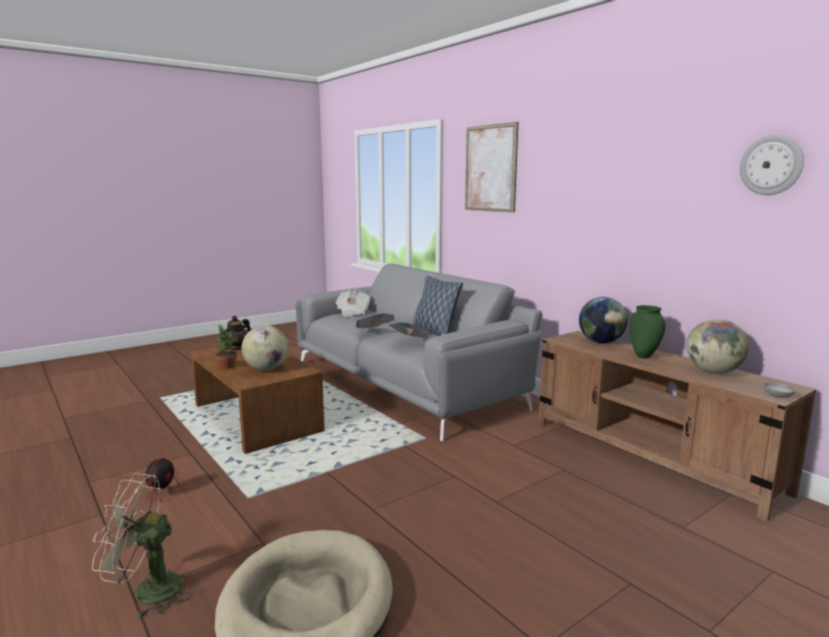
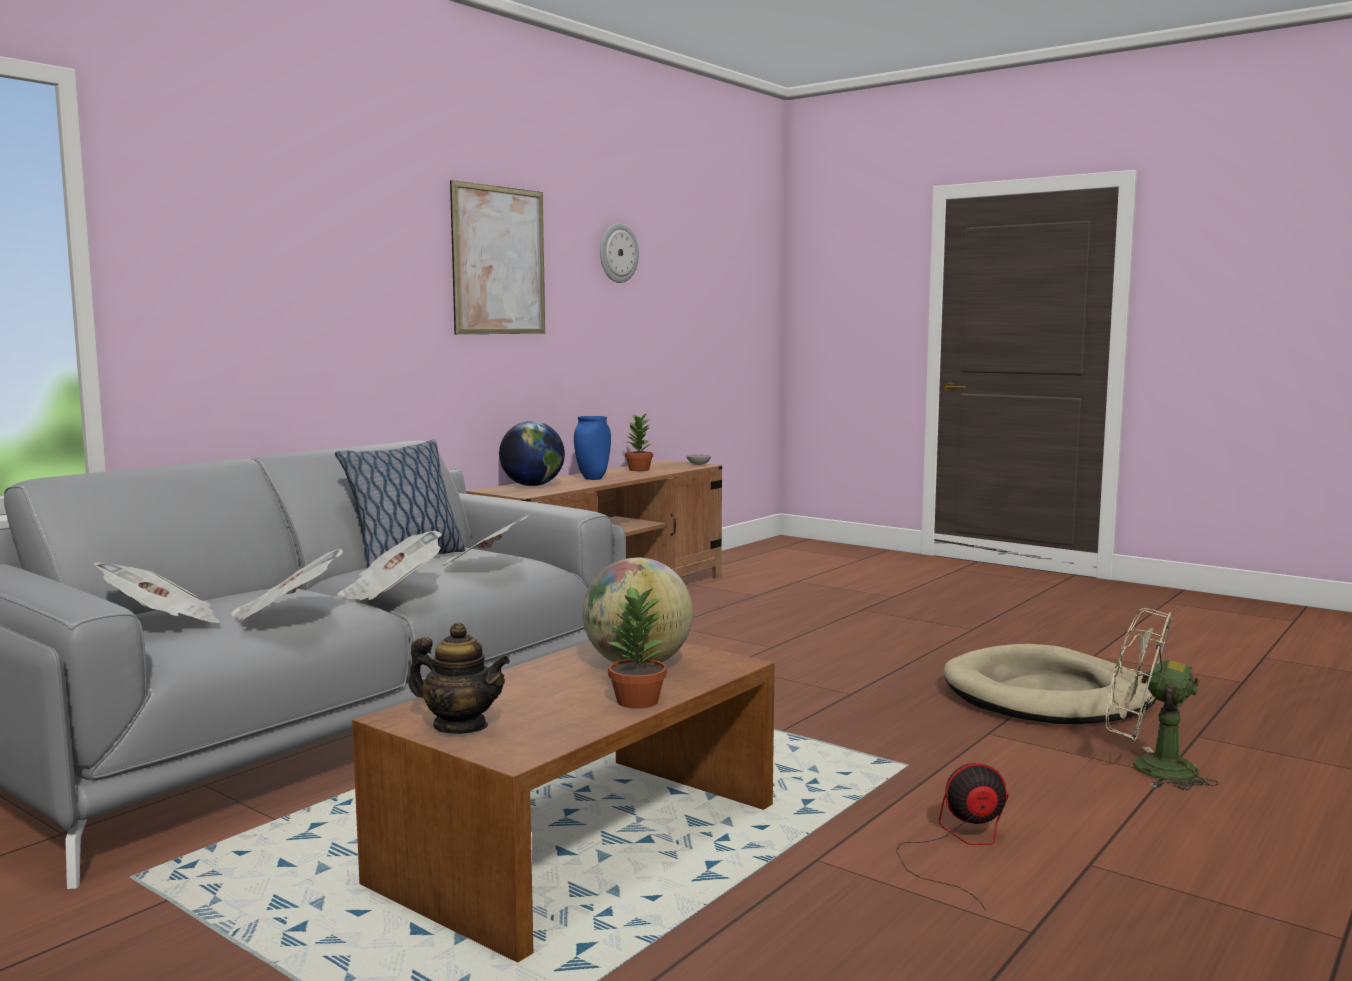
camera: 105 degrees left, 5 degrees down
(147, 591) = (1149, 768): beige fan -> beige fan turned 135 degrees clockwise
(349, 321) = (286, 614): none -> newspaper
(490, 168) = (255, 219): picture -> picture (499, 260)
(643, 356) = (593, 479): green vase -> blue vase
(713, 372) = (639, 470): globe -> potted plant

